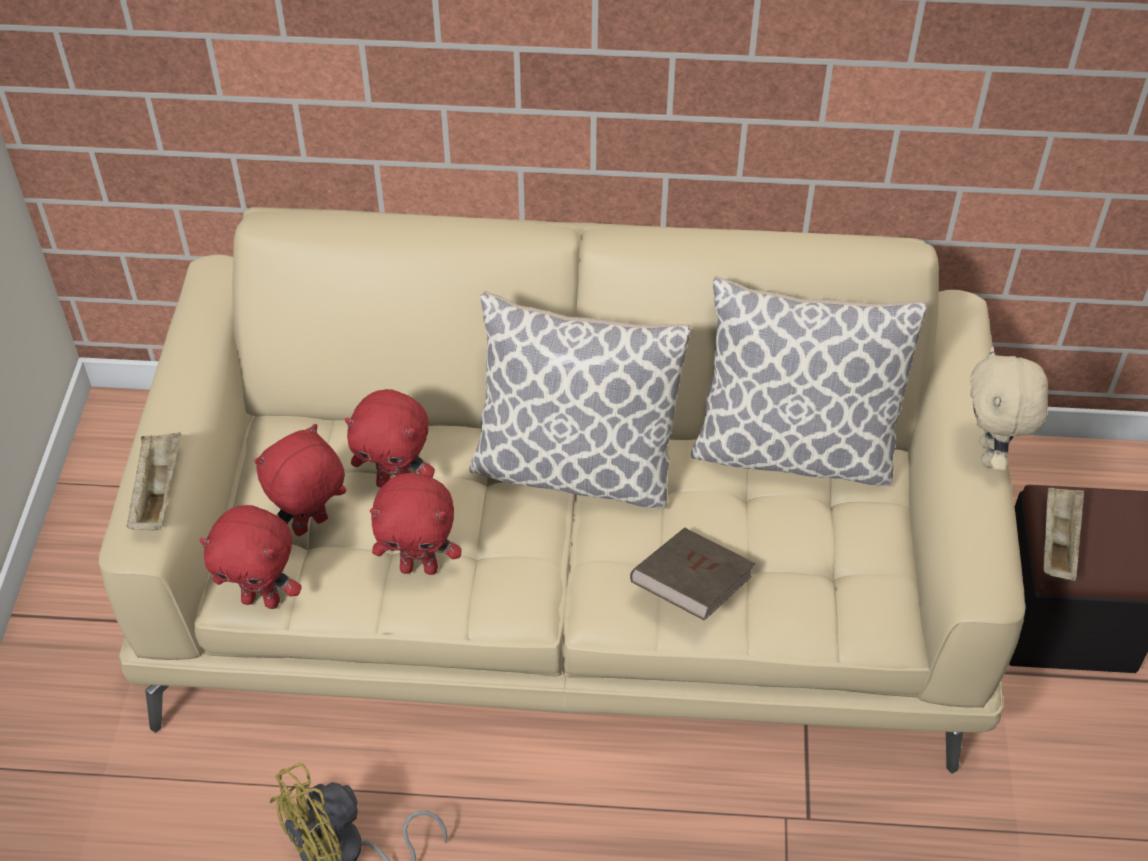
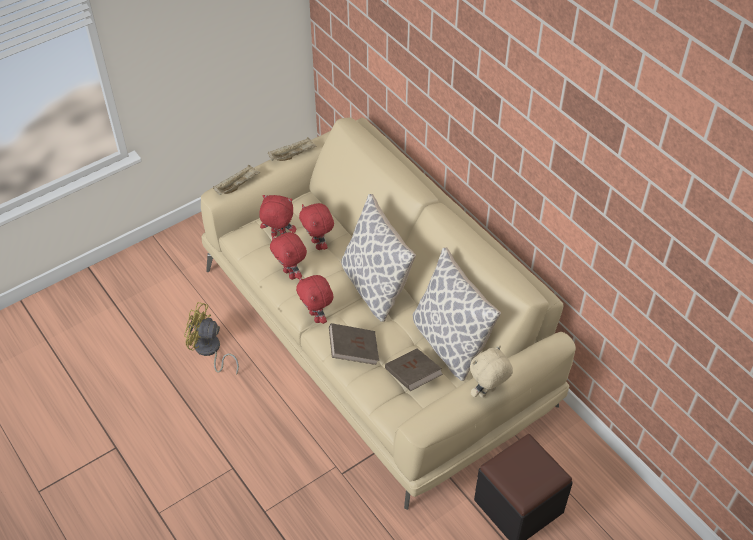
camera: 50 degrees right, 0 degrees up
(262, 599) = (240, 245): red plush toy -> red plush toy (317, 317)
(823, 544) = (412, 377): none -> brown book
(1057, 542) = (506, 458): beige tray -> beige tray (292, 155)

